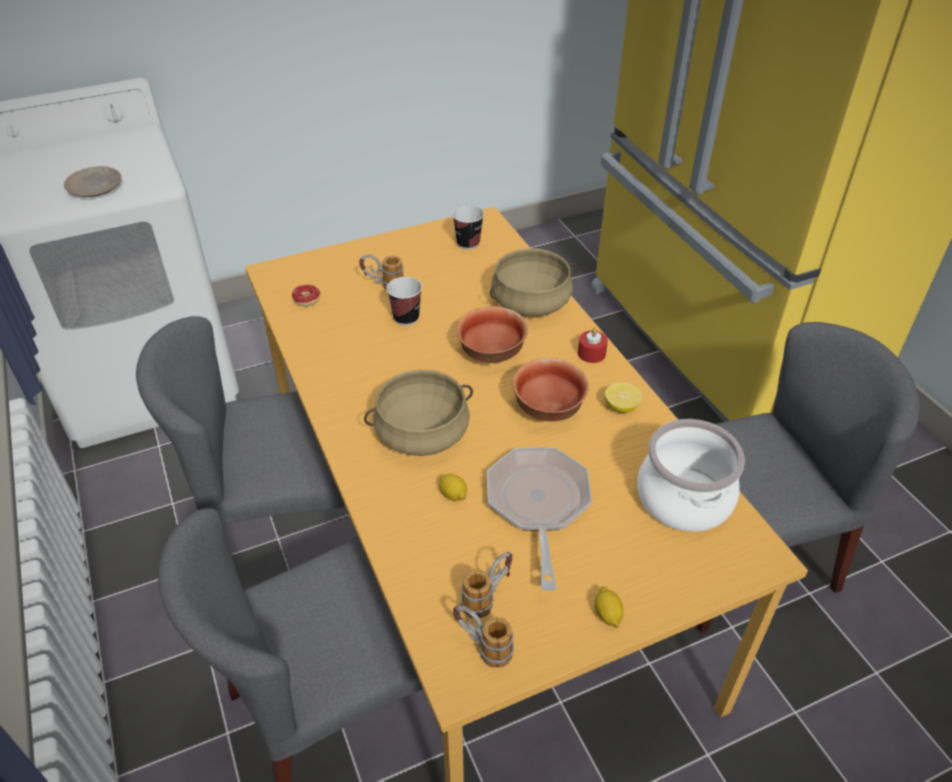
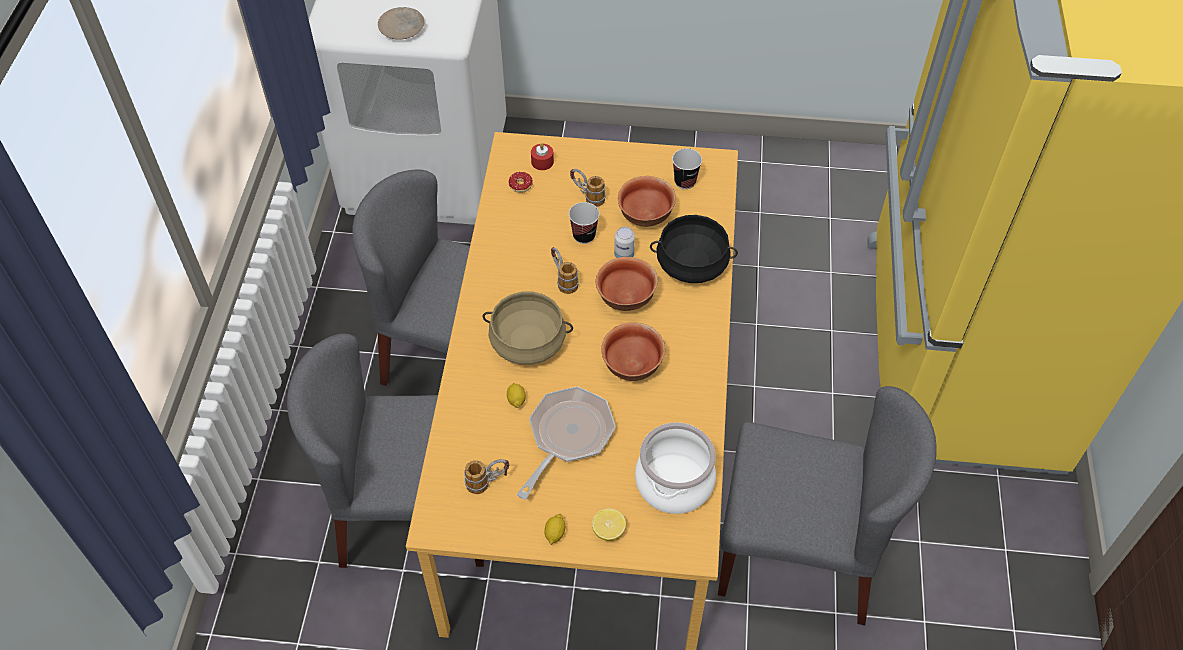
camera: 30 degrees right, 10 degrees up
(454, 281) = (646, 216): none -> bowl
(459, 319) = (624, 255): none -> can
(482, 646) = (462, 512): mug -> mug (563, 279)
(530, 303) = (691, 265): beige cooking pot -> black cooking pot
(591, 353) = (704, 333): red candle -> red candle (542, 162)
(621, 407) = (689, 389): lemon -> lemon (608, 531)

